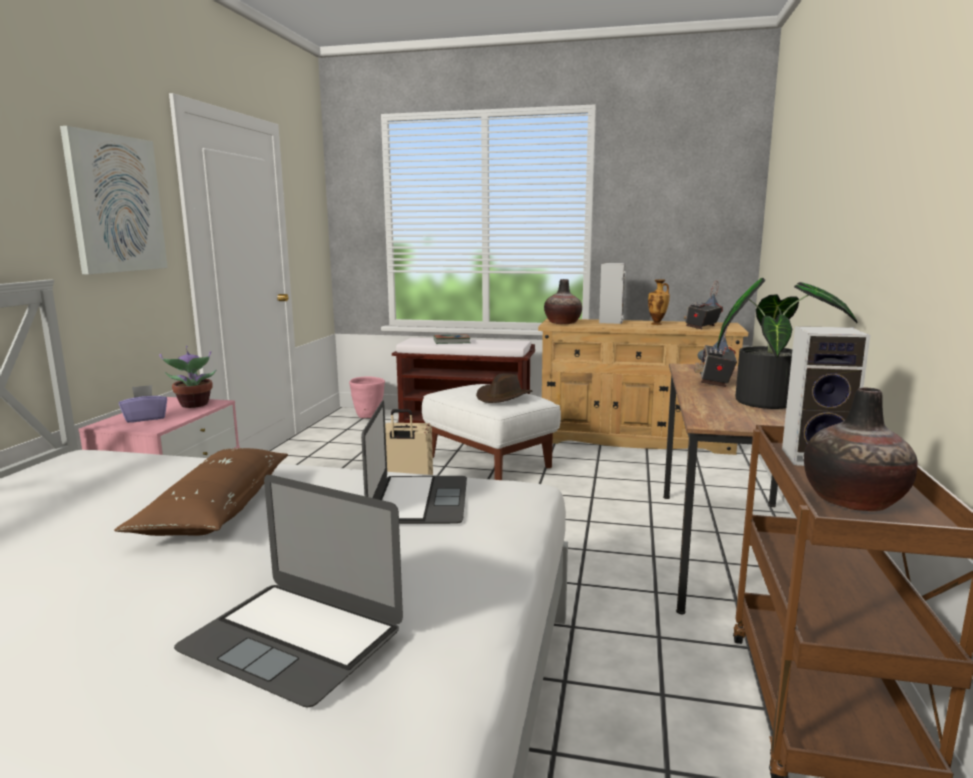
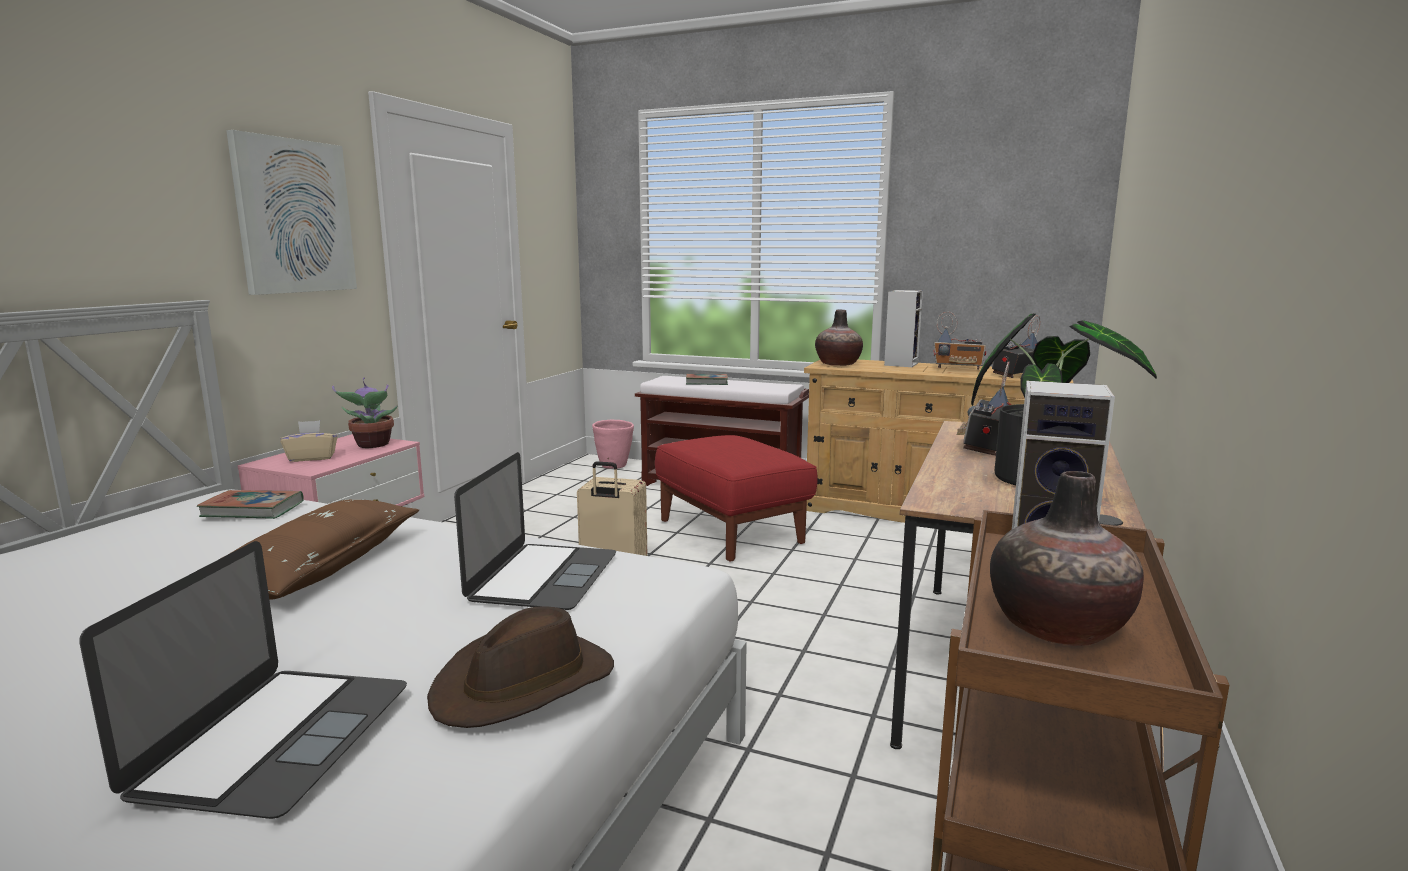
camera: 10 degrees right, 0 degrees up
(120, 465) = (253, 510): none -> book
(145, 418) = (312, 457): purple tissue box -> beige tissue box
(292, 638) = (276, 737): laptop -> laptop turned 120 degrees counterclockwise
(489, 463) = (731, 532): white ottoman -> red ottoman
(503, 397) = (746, 453): brown hat -> brown hat (525, 684)
(657, 324) = (958, 369): vase -> radio

